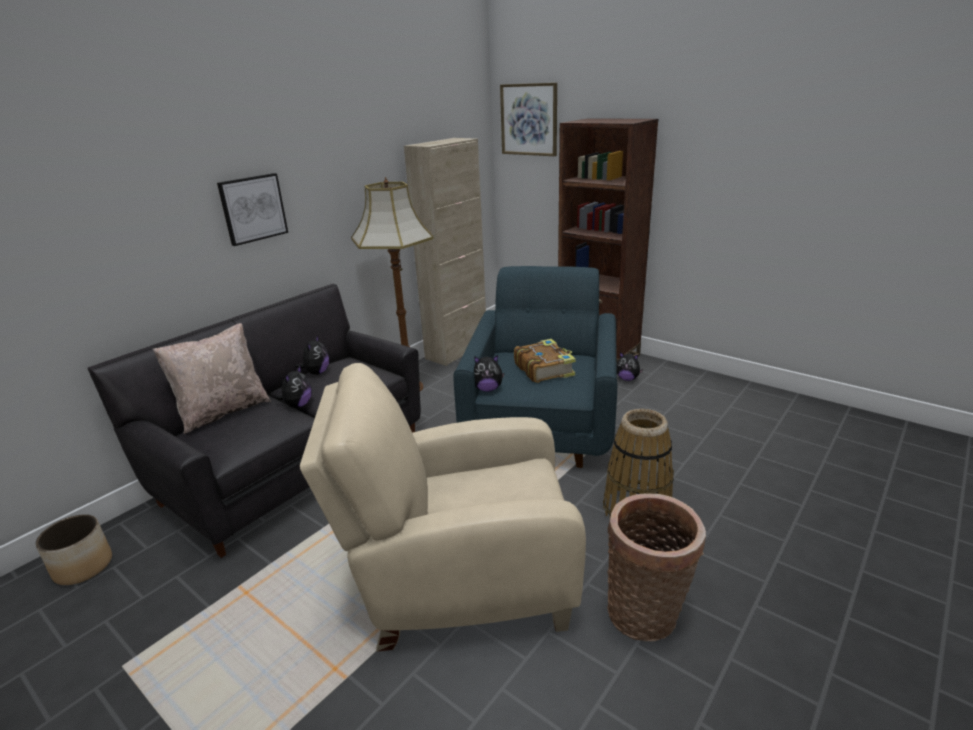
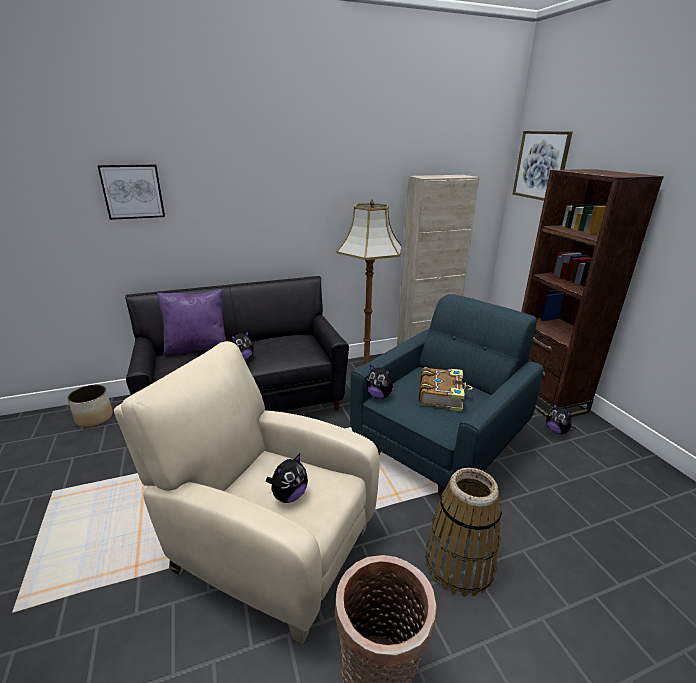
camera: 30 degrees right, 0 degrees up
(223, 411) = (197, 348): beige pillow -> purple pillow
(253, 208) = (263, 208): picture -> picture (133, 191)
(316, 373) = (274, 339): plush toy -> plush toy (289, 495)

